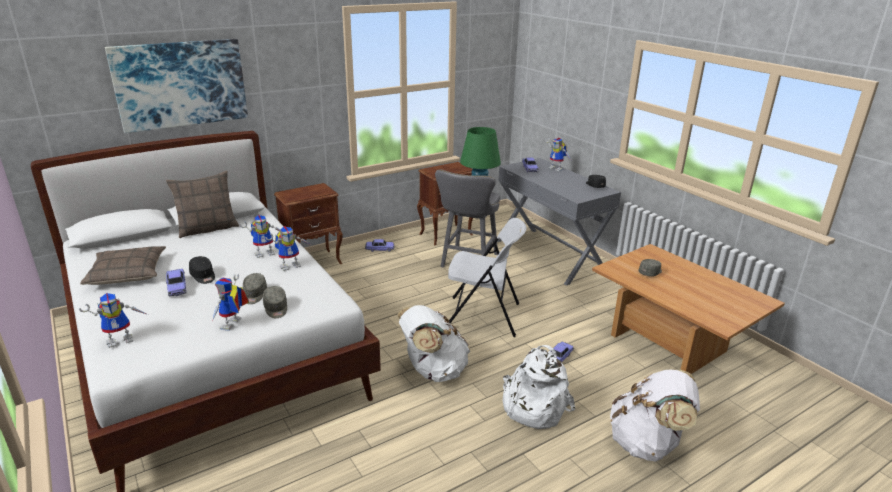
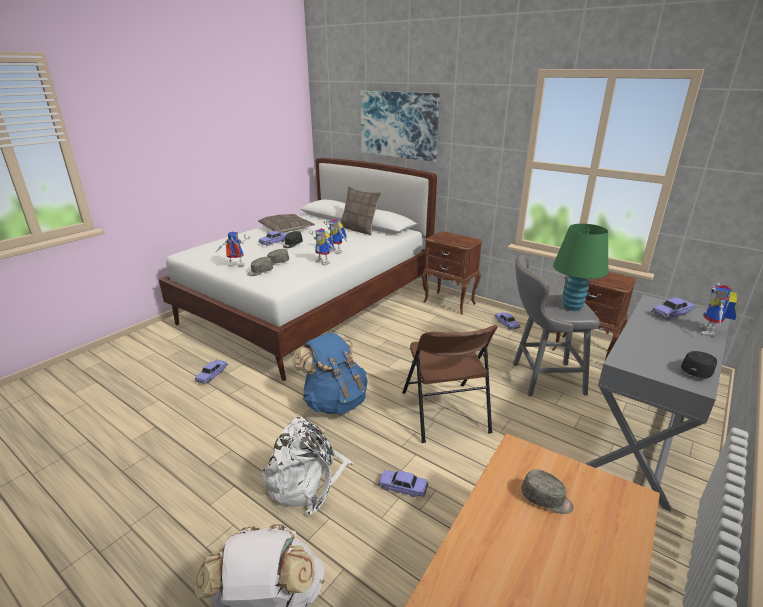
camera: 70 degrees right, 0 degrees up
(122, 339) = (211, 246): toy robot -> none
(315, 460) = (212, 375): none -> toy car
(433, 370) = (334, 401): white backpack -> blue backpack
(482, 316) = (444, 412): white chair -> brown chair

